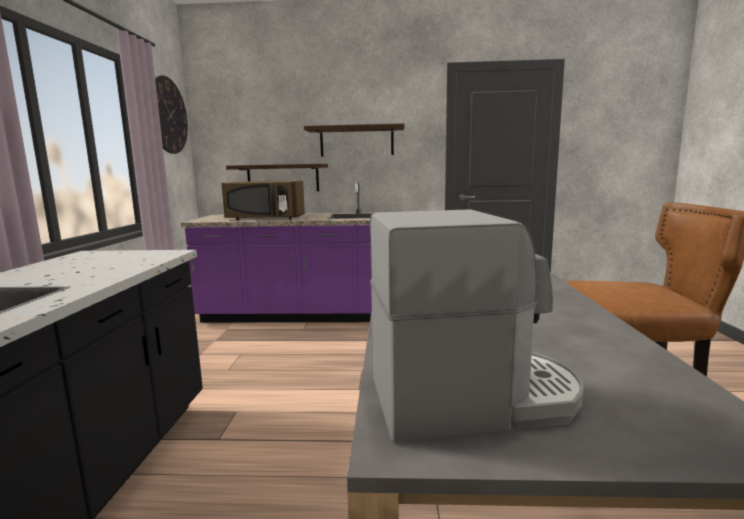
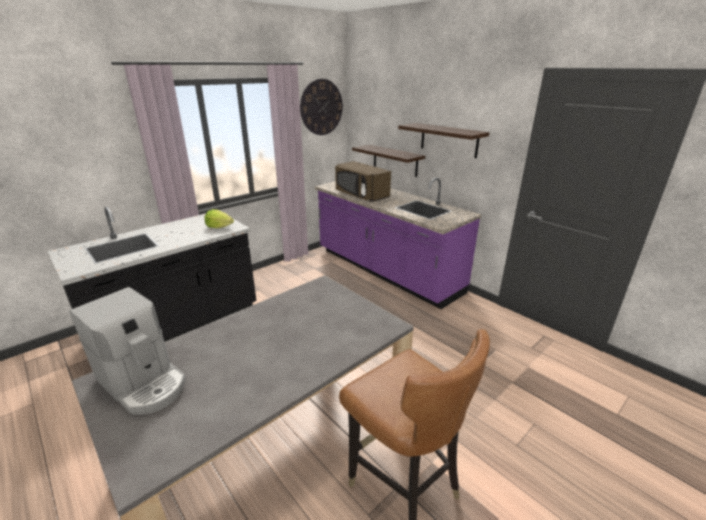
camera: 45 degrees right, 15 degrees up
(139, 257) = (219, 227): none -> lettuce

